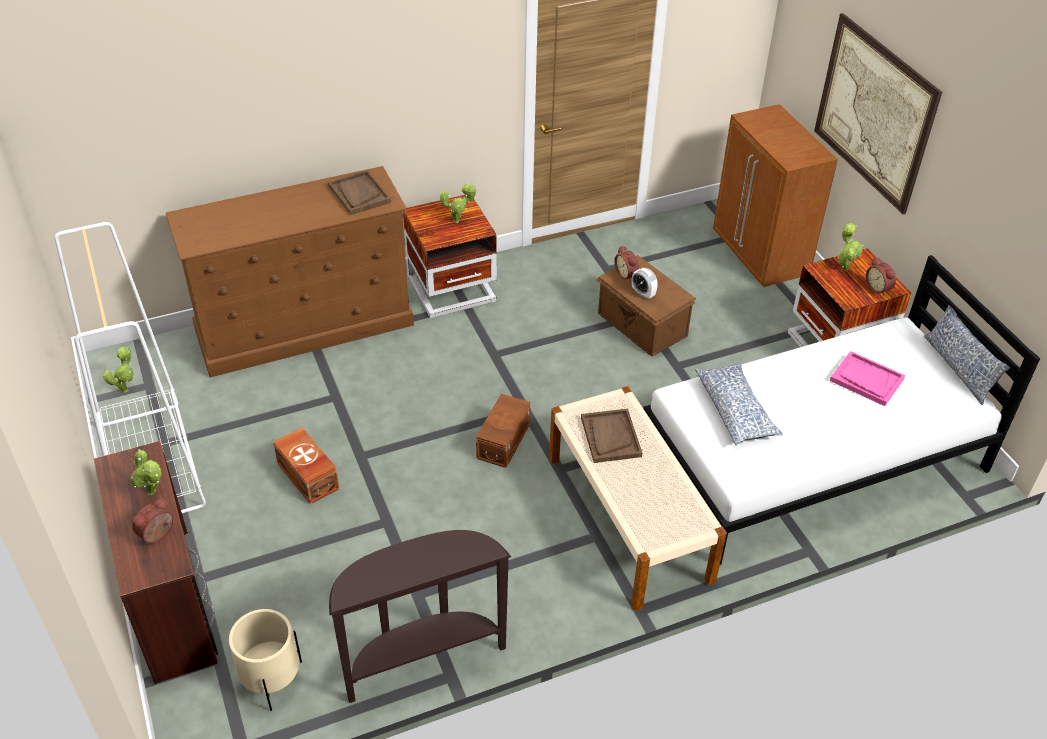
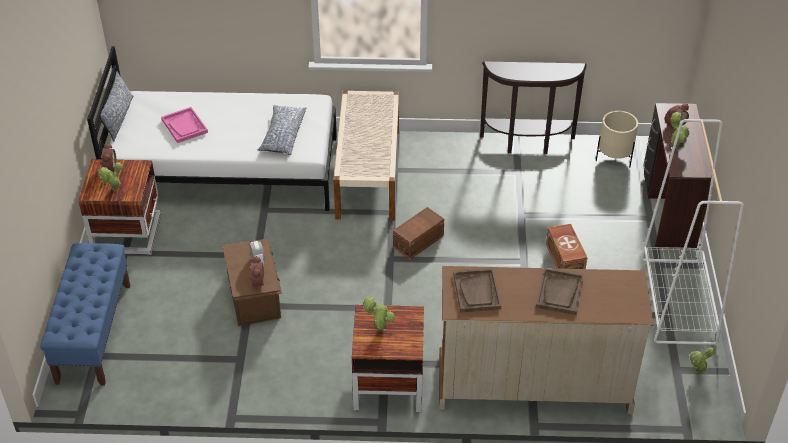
camera: 155 degrees left, 0 degrees up
(610, 437) = (369, 153): brown tray -> brown tray (559, 292)
(760, 251) = (94, 332): brown cabinet -> blue bench
(874, 112) = (40, 145): picture -> none

